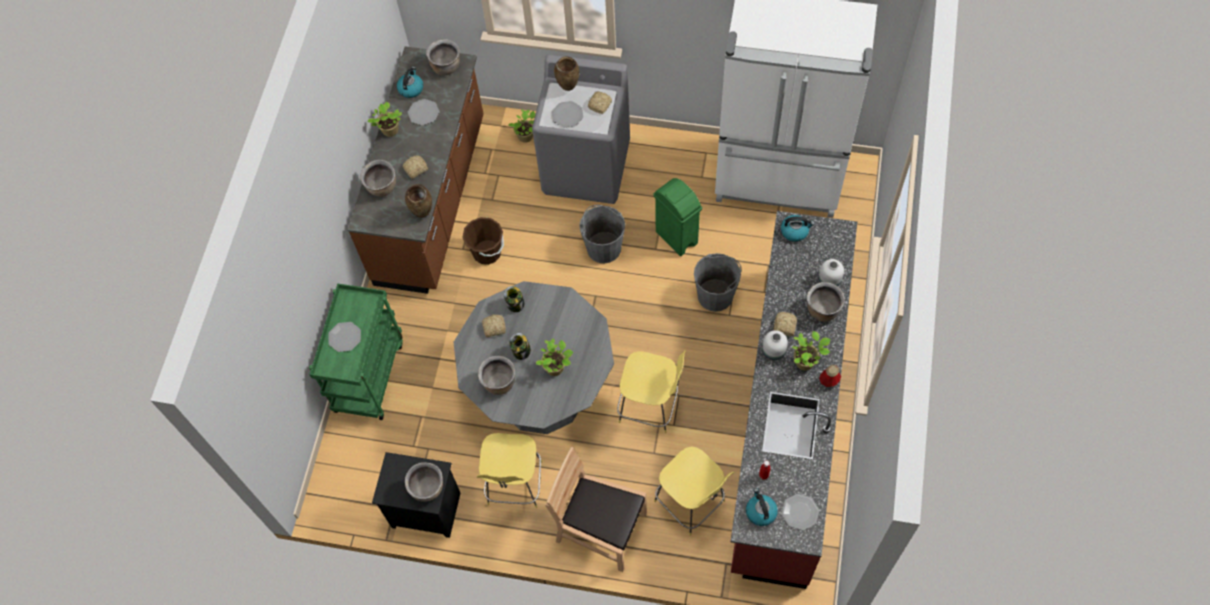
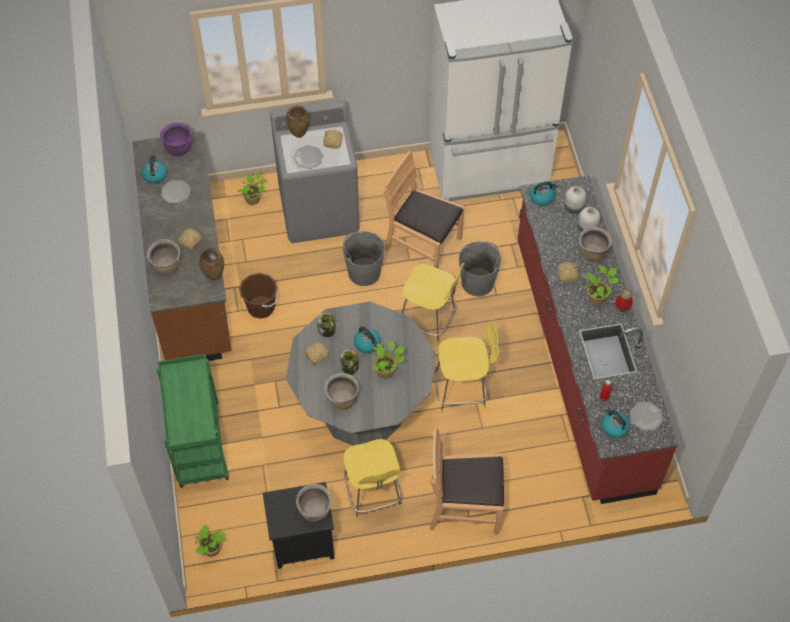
camera: 25 degrees left, 5 degrees down
(345, 337) = (184, 406): plate -> none
(389, 131) = (151, 216): potted plant -> potted plant (211, 550)
(446, 67) = (178, 148): brown cooking pot -> purple cooking pot
(550, 332) = (367, 344): none -> kettle
(676, 237) = (423, 245): green trash can -> brown chair
(691, 503) = (532, 458): yellow stool -> yellow stool (429, 321)
(774, 351) = (568, 297): white vase -> white vase (574, 207)

